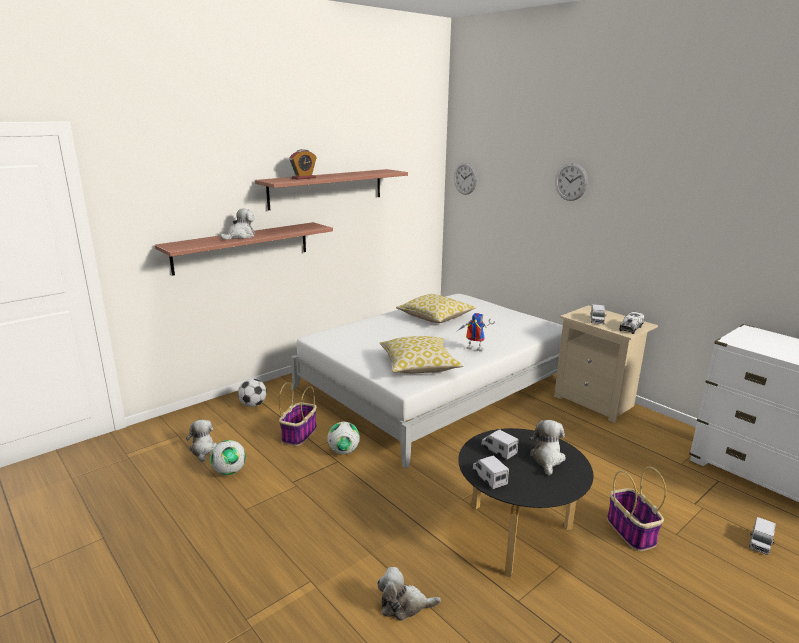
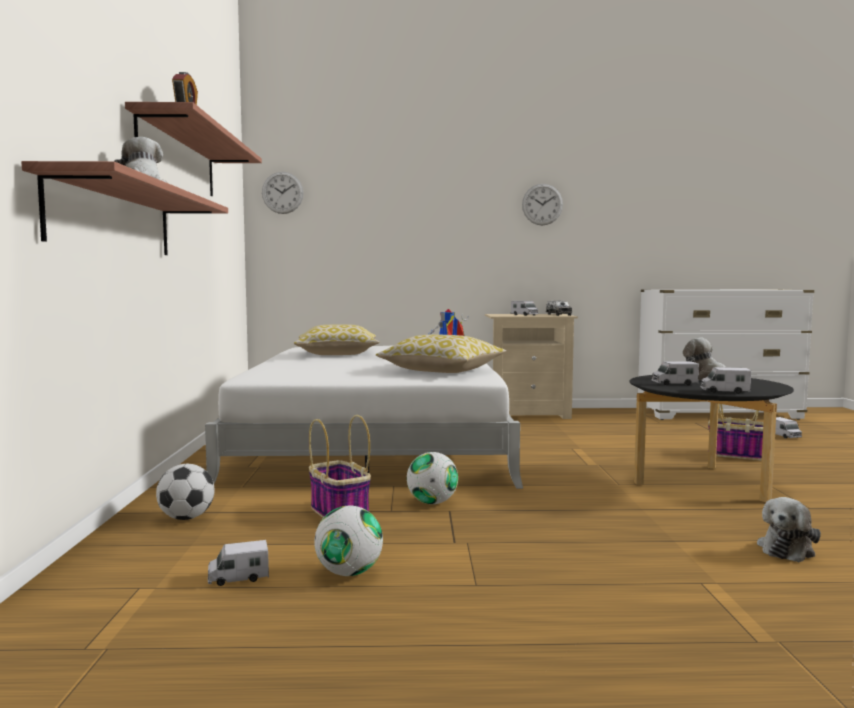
camera: 50 degrees left, 15 degrees down
(203, 450) = (238, 577): plush toy -> toy truck
(571, 181) = (442, 181): wall clock -> wall clock (542, 204)

